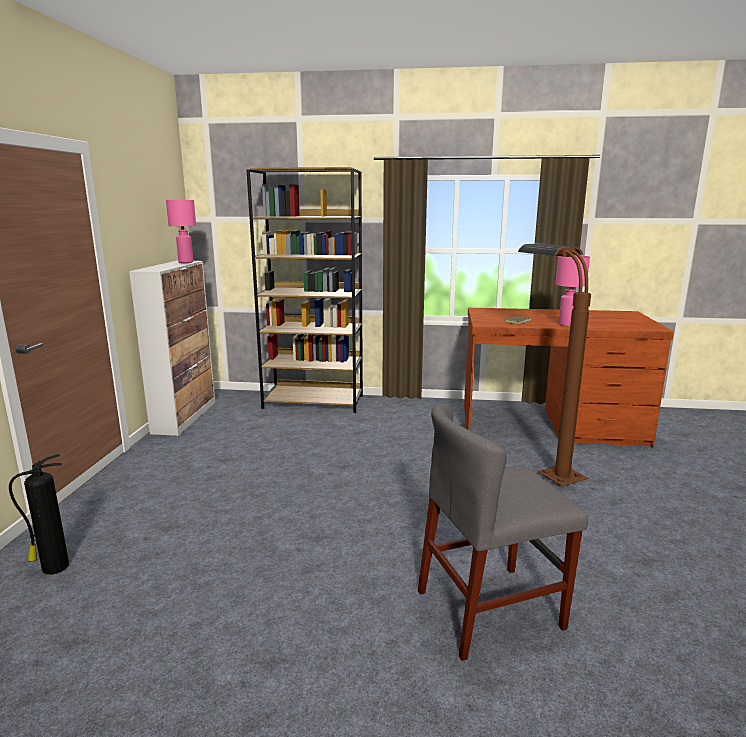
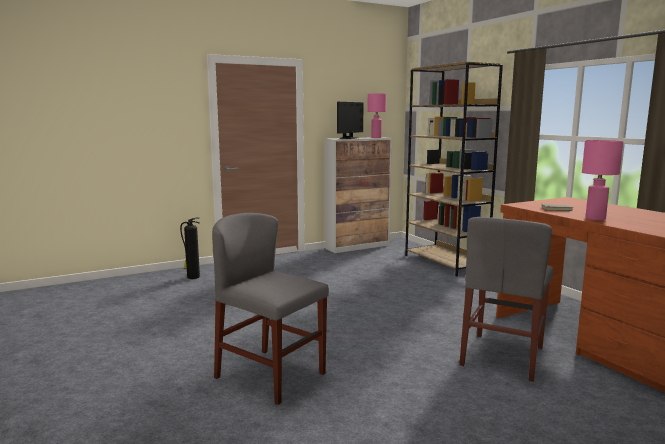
camera: 55 degrees right, 5 degrees down
(161, 267) = (349, 138): none -> monitor
(543, 468) = (502, 356): brown floor lamp -> grey chair

